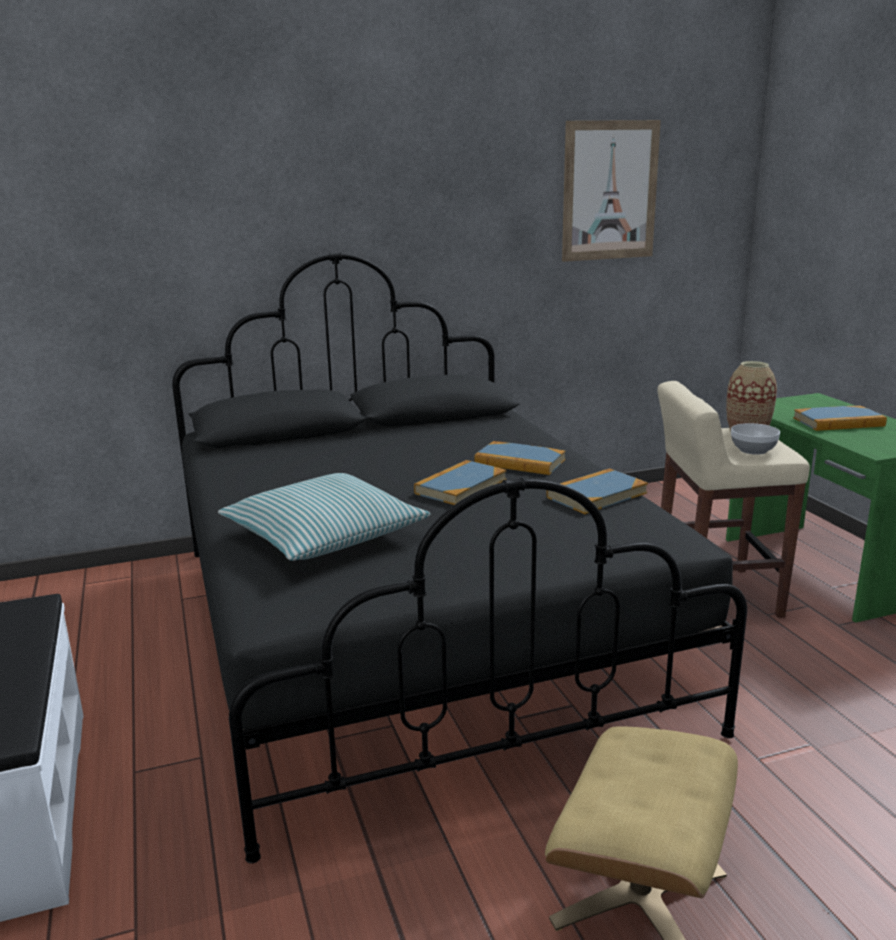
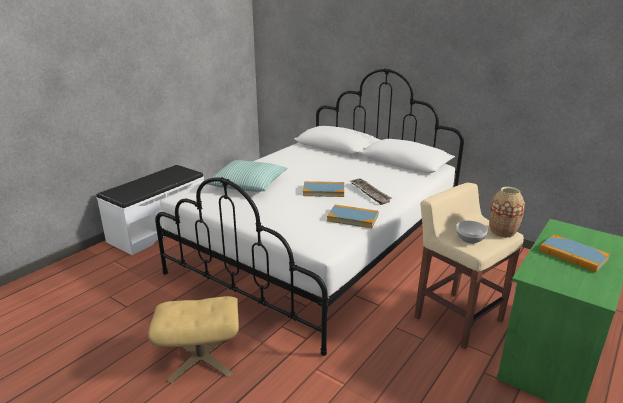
camera: 55 degrees right, 5 degrees up
(412, 629) = (320, 250): black bed -> white bed
(520, 462) = (369, 193): book -> tray
(610, 191) = (567, 56): picture -> none

